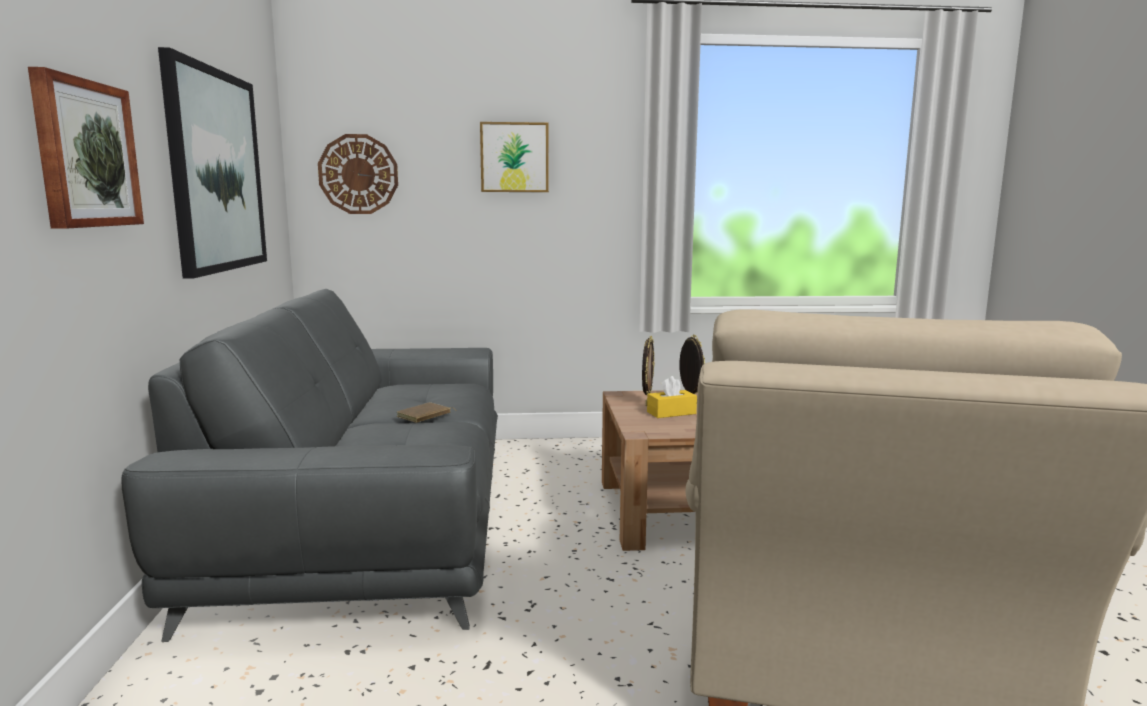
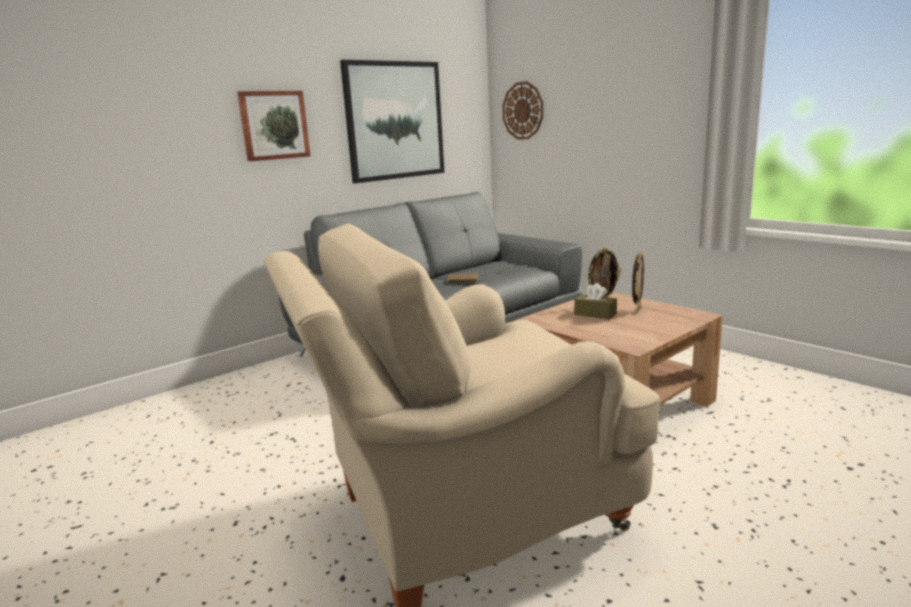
camera: 55 degrees right, 5 degrees up
(514, 157) = (616, 89): picture -> none
(671, 413) = (595, 314): yellow tissue box -> brown tissue box

